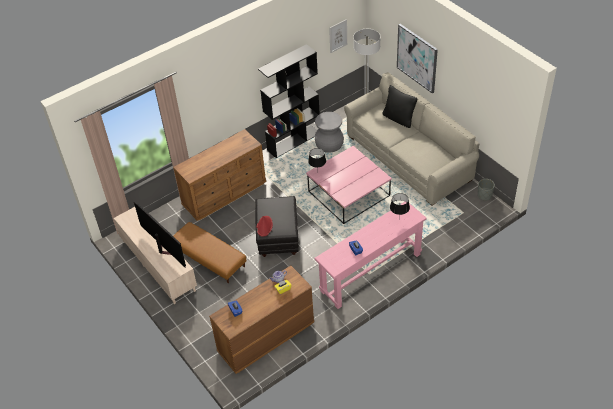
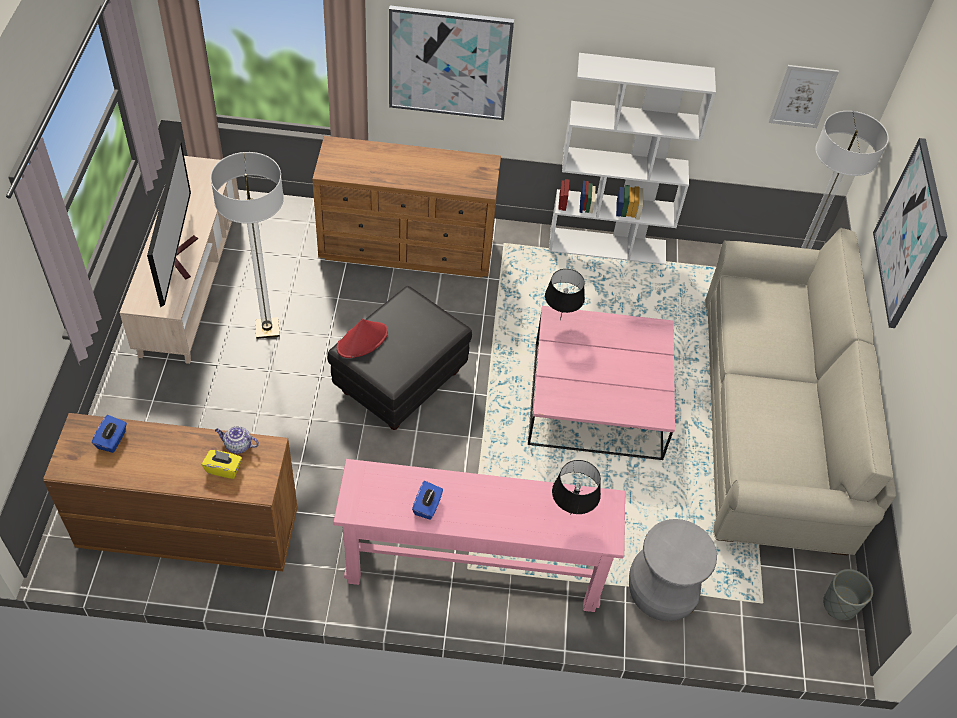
camera: 35 degrees right, 5 degrees up
(209, 104) = (449, 63): none -> picture
(209, 258) = (267, 329): brown ottoman -> floor lamp
(294, 141) = (608, 246): black bookcase -> white bookcase
(329, 143) = (660, 292): grey stool -> grey stool (662, 588)
(399, 118) = (803, 334): black pillow -> none

